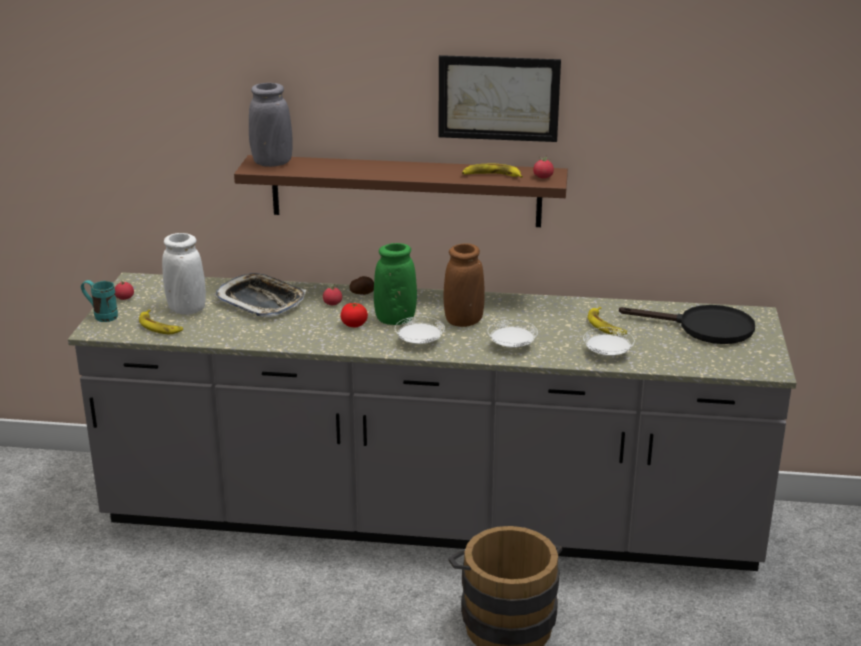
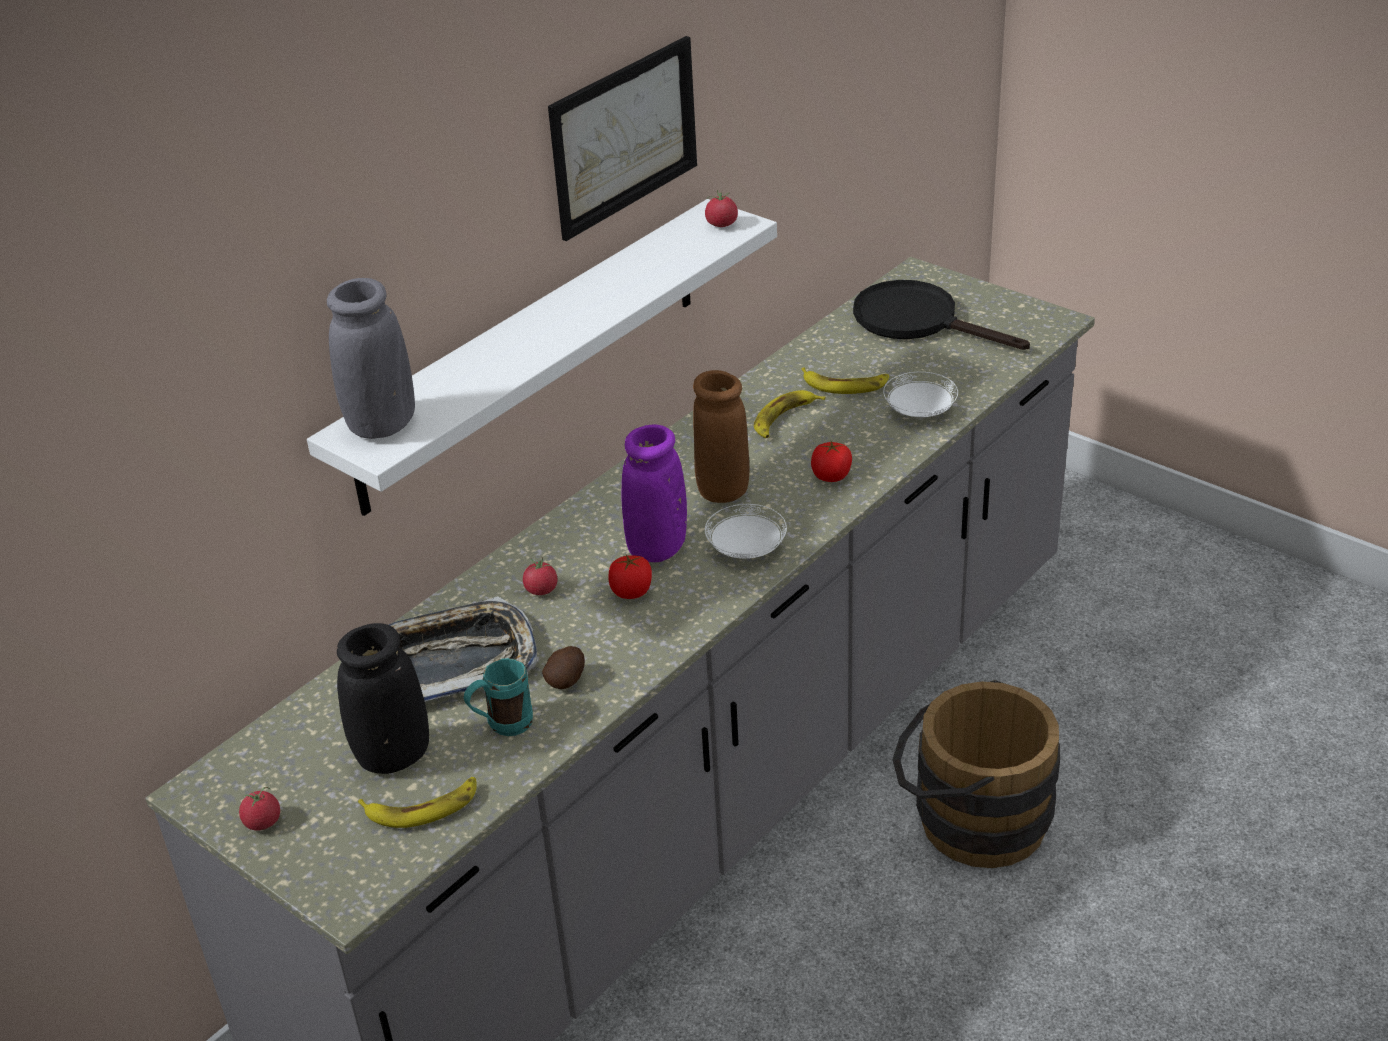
camera: 55 degrees left, 10 degrees up
(101, 316) = (301, 873): turquoise mug -> turquoise mug (501, 726)
(186, 310) = (393, 756): white vase -> black vase
(362, 293) = (539, 550): potato -> potato (567, 680)
(395, 320) = (657, 548): green vase -> purple vase
(405, 191) = (532, 354): brown shelf -> white shelf
(491, 176) = (671, 258): banana -> banana (784, 419)
(512, 346) = (831, 476): white plate -> tomato
(704, 328) = (918, 321): black frying pan -> black frying pan turned 105 degrees counterclockwise

